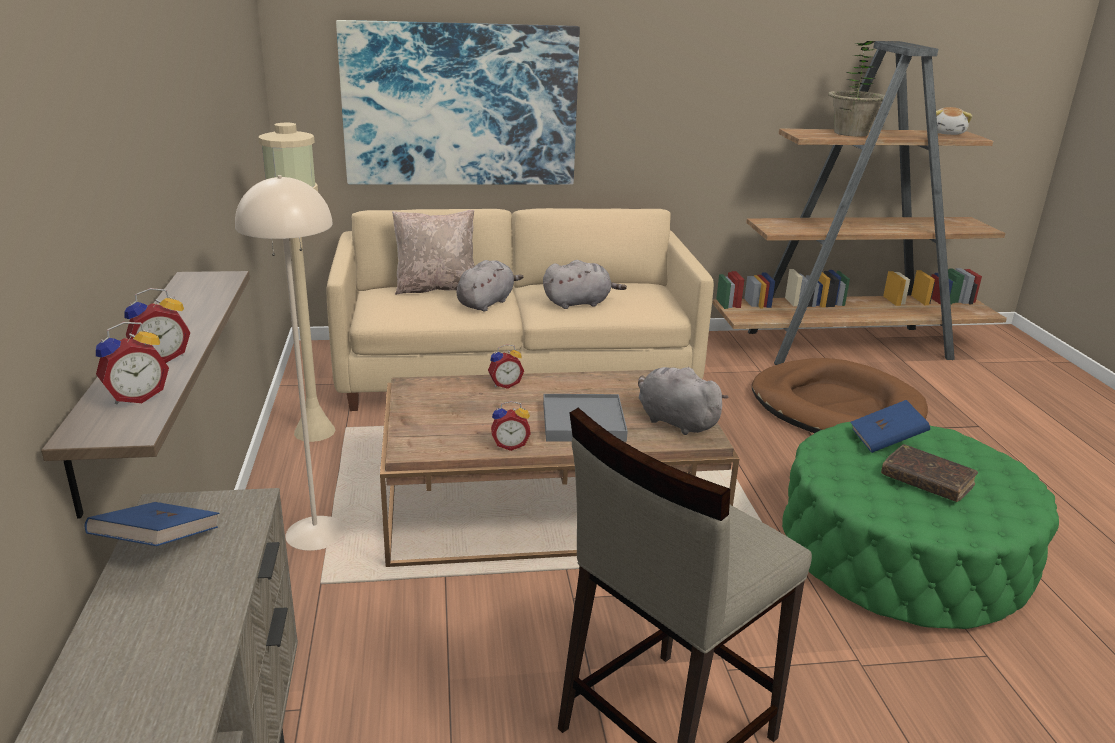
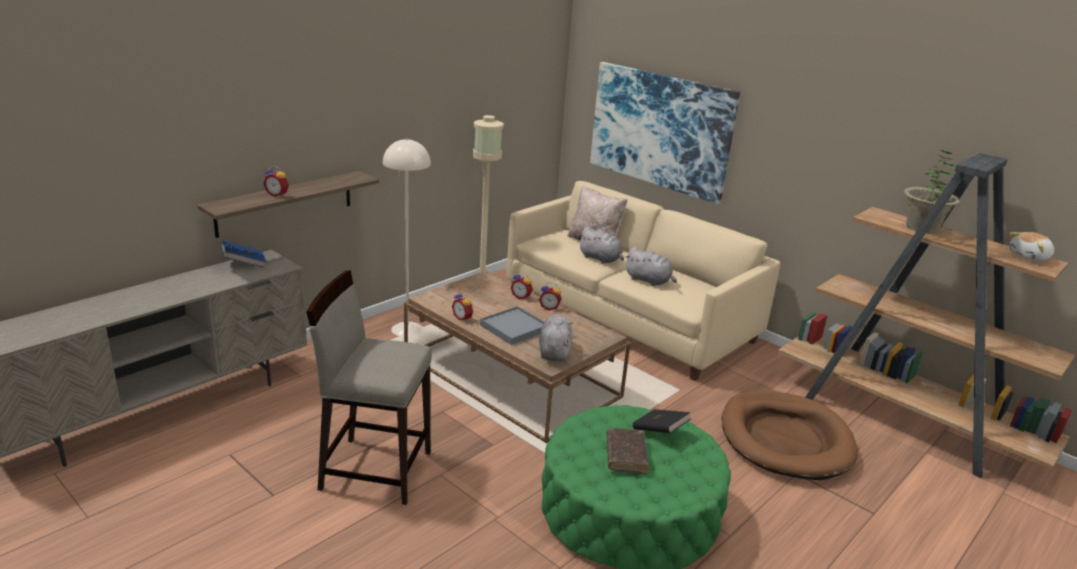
camera: 50 degrees right, 0 degrees up
(136, 397) = (244, 202): alarm clock -> alarm clock (549, 308)
(486, 303) = (601, 259): grey plush toy -> grey plush toy turned 45 degrees clockwise
(886, 440) = (659, 431): blue book -> black book

